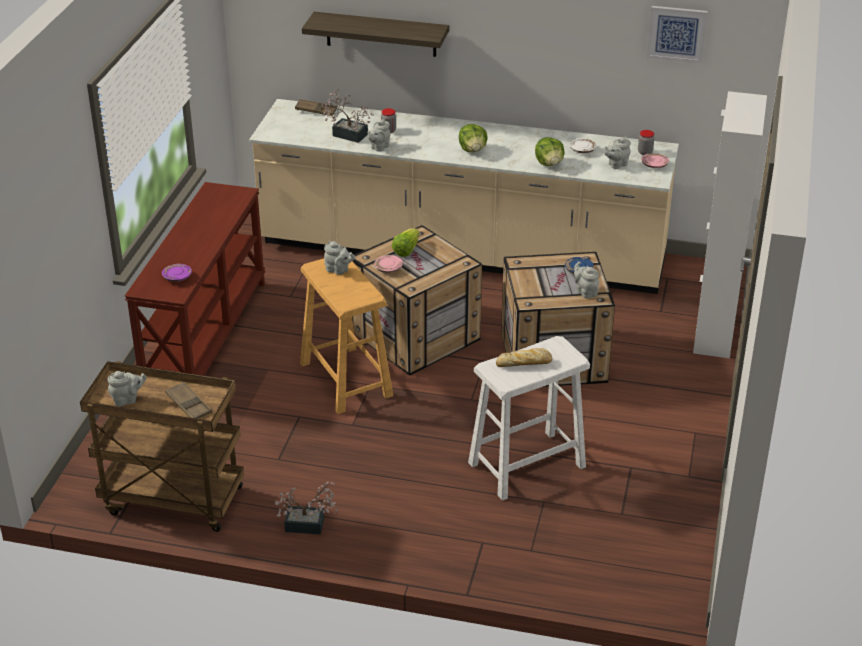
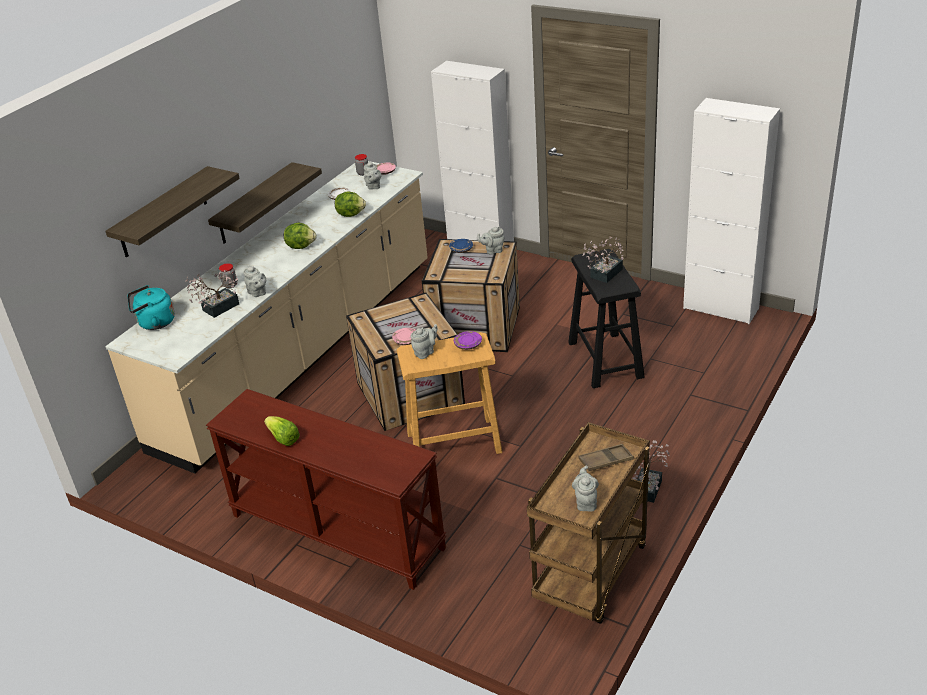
camera: 70 degrees left, 0 degrees up
(177, 277) = (385, 454): purple plate -> purple plate (468, 345)
(316, 110) = (154, 323): brown tray -> turquoise kettle
(406, 250) = (382, 328): lettuce -> lettuce (283, 438)
(500, 94) = (254, 204): none -> shelf
(525, 362) = (603, 275): bread -> potted plant
(526, 465) = (605, 360): white stool -> black stool
(676, 33) = (335, 71): picture -> none
(683, 554) = (720, 308): none -> white cabinet

